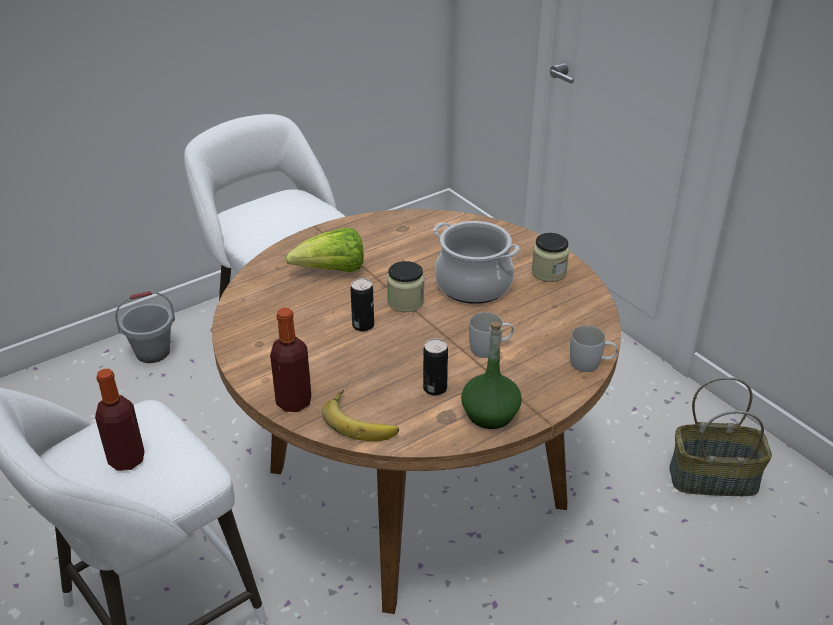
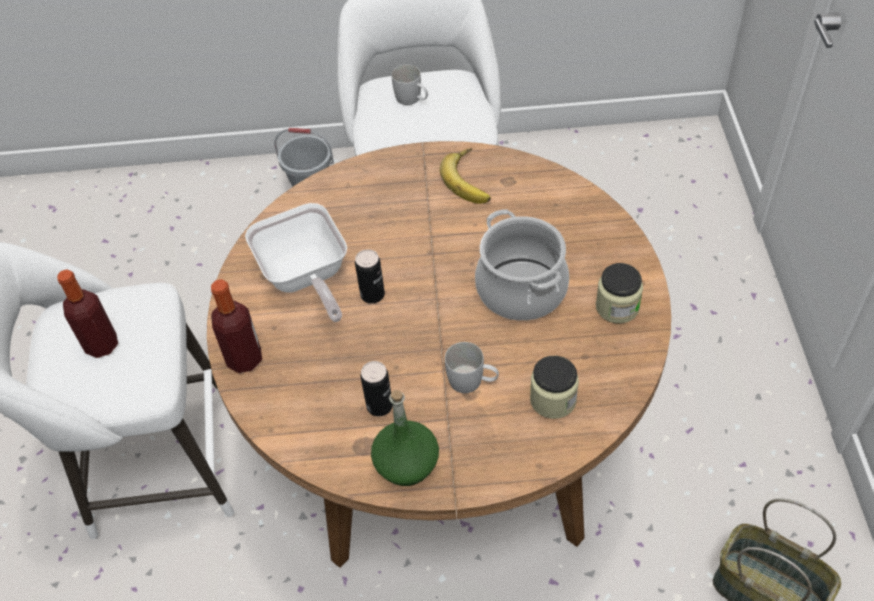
camera: 35 degrees right, 15 degrees up
(297, 334) = (305, 278): none -> frying pan
(332, 271) = (395, 211): lettuce -> none
(362, 420) = (285, 411): banana -> banana (471, 180)
(405, 302) = (435, 282): jar -> jar (553, 400)
(591, 364) = (560, 452): white mug -> white mug (412, 99)

